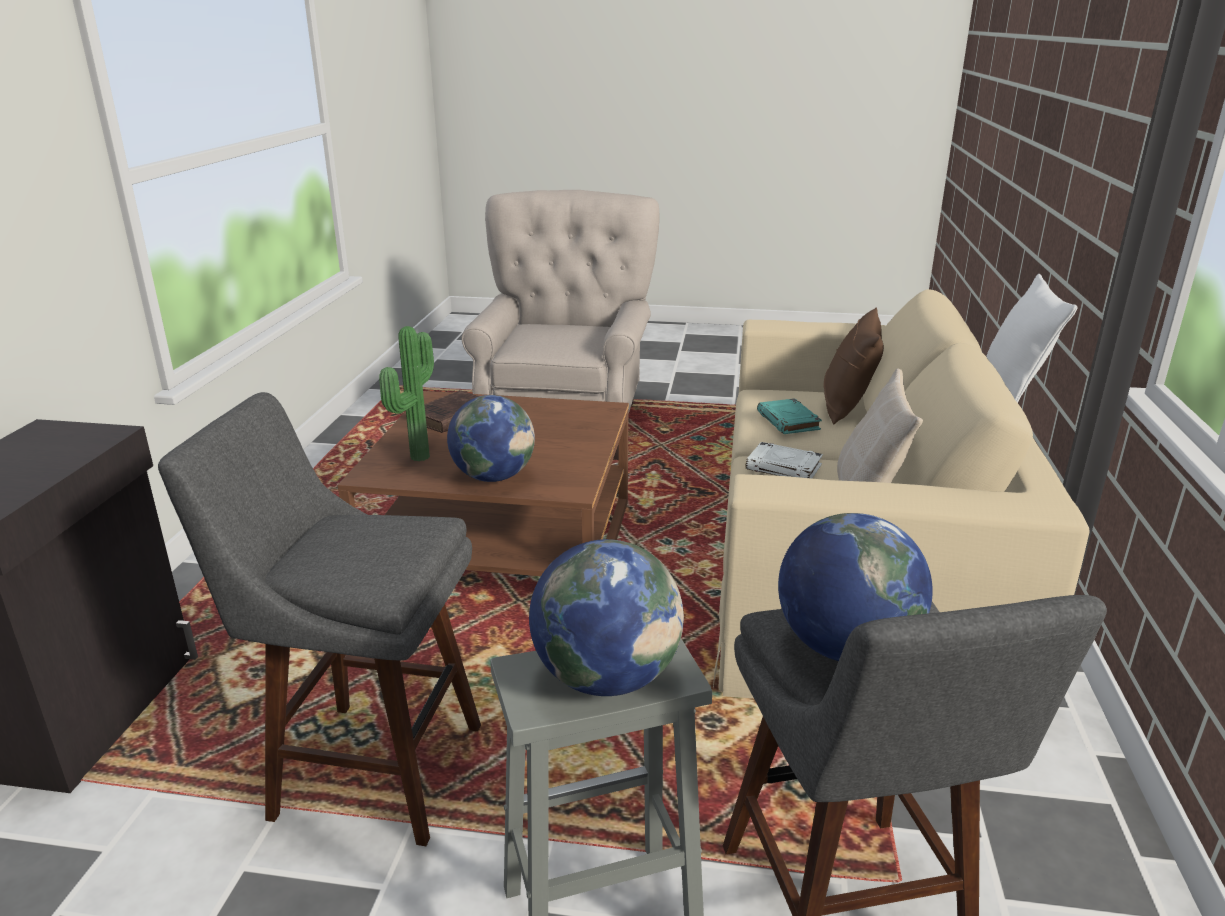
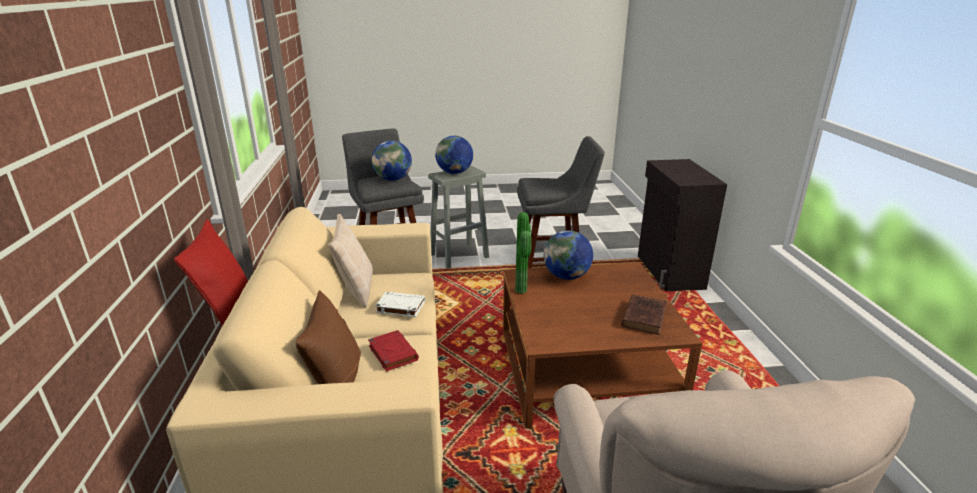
camera: 165 degrees right, 0 degrees up
(416, 456) = (623, 283): potted plant -> potted plant (523, 290)
(788, 421) = (392, 353): turquoise book -> red book
(1011, 392) = (227, 309): white pillow -> red pillow

